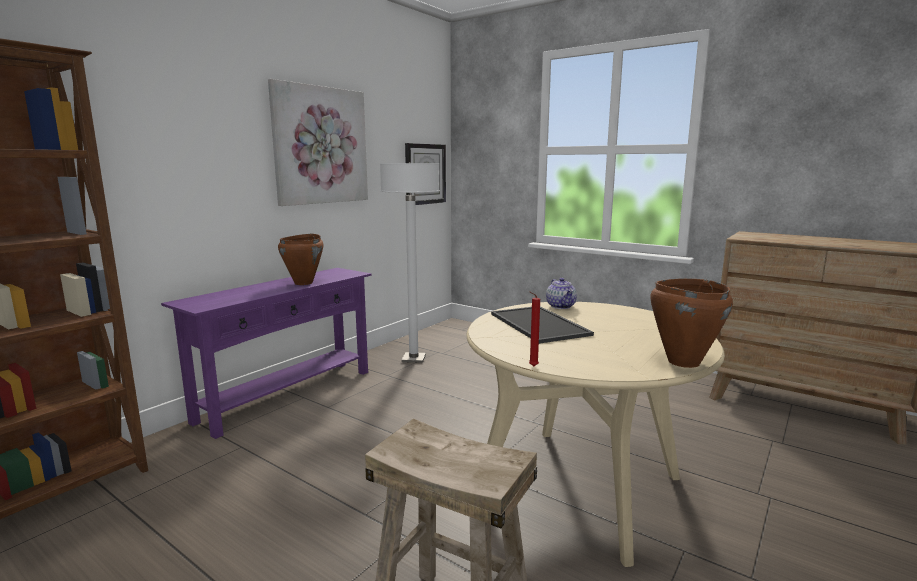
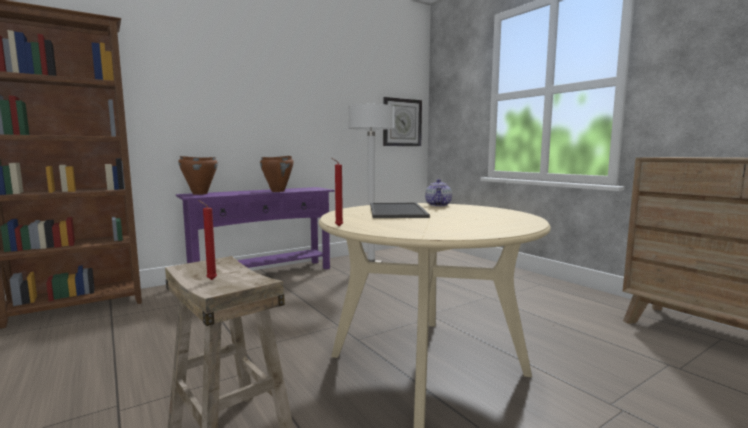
camera: 20 degrees right, 5 degrees down
(321, 145) = (307, 95): picture -> none
(446, 464) = (210, 280): none -> red candle
(682, 362) = (478, 233): brown cooking pot -> brown cooking pot (199, 193)

